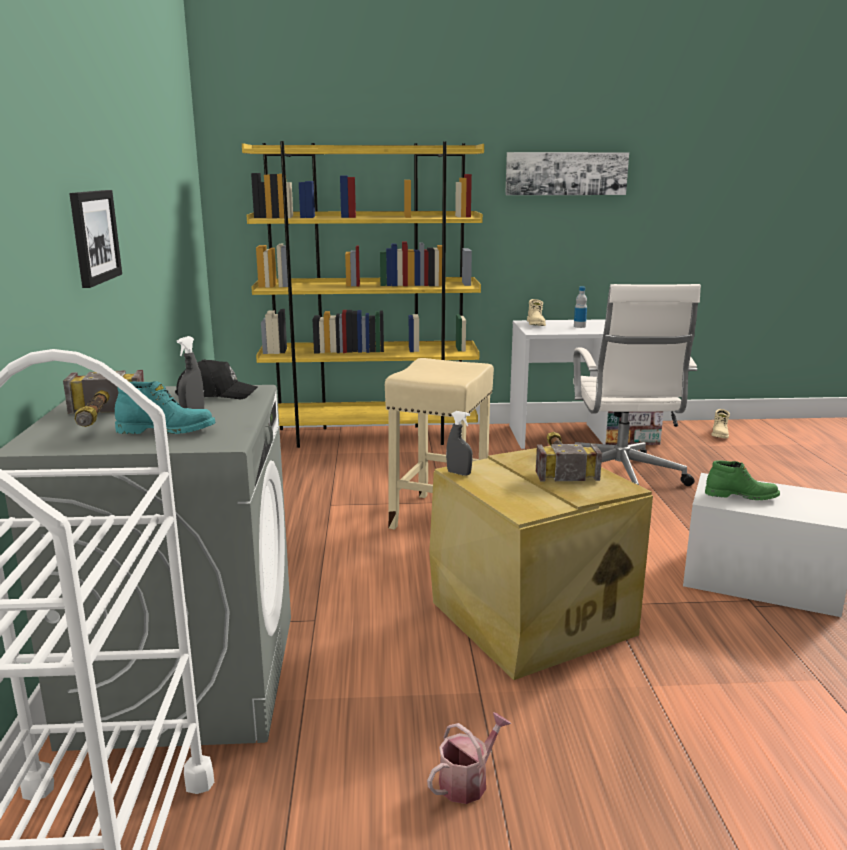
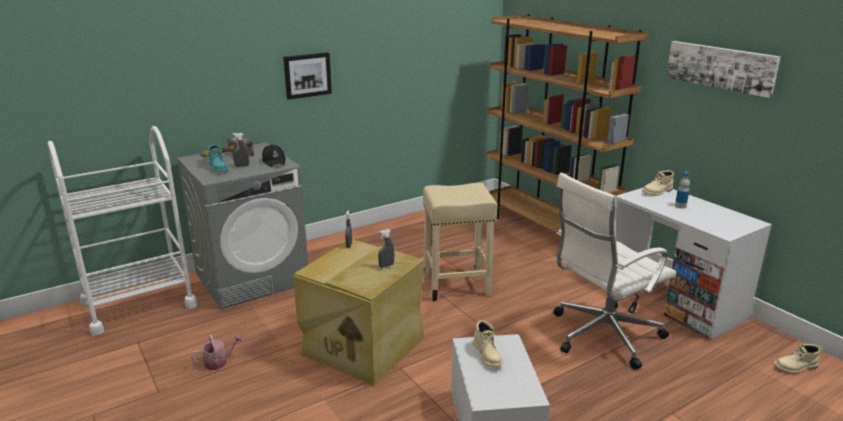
camera: 60 degrees right, 5 degrees up
(371, 436) = (546, 231): yellow bookcase -> brown bookcase
(468, 781) = (219, 362): watering can -> watering can turned 45 degrees counterclockwise
(560, 463) = (386, 266): hammer -> grey spray bottle
(741, 496) = (487, 355): green boot -> beige boot

